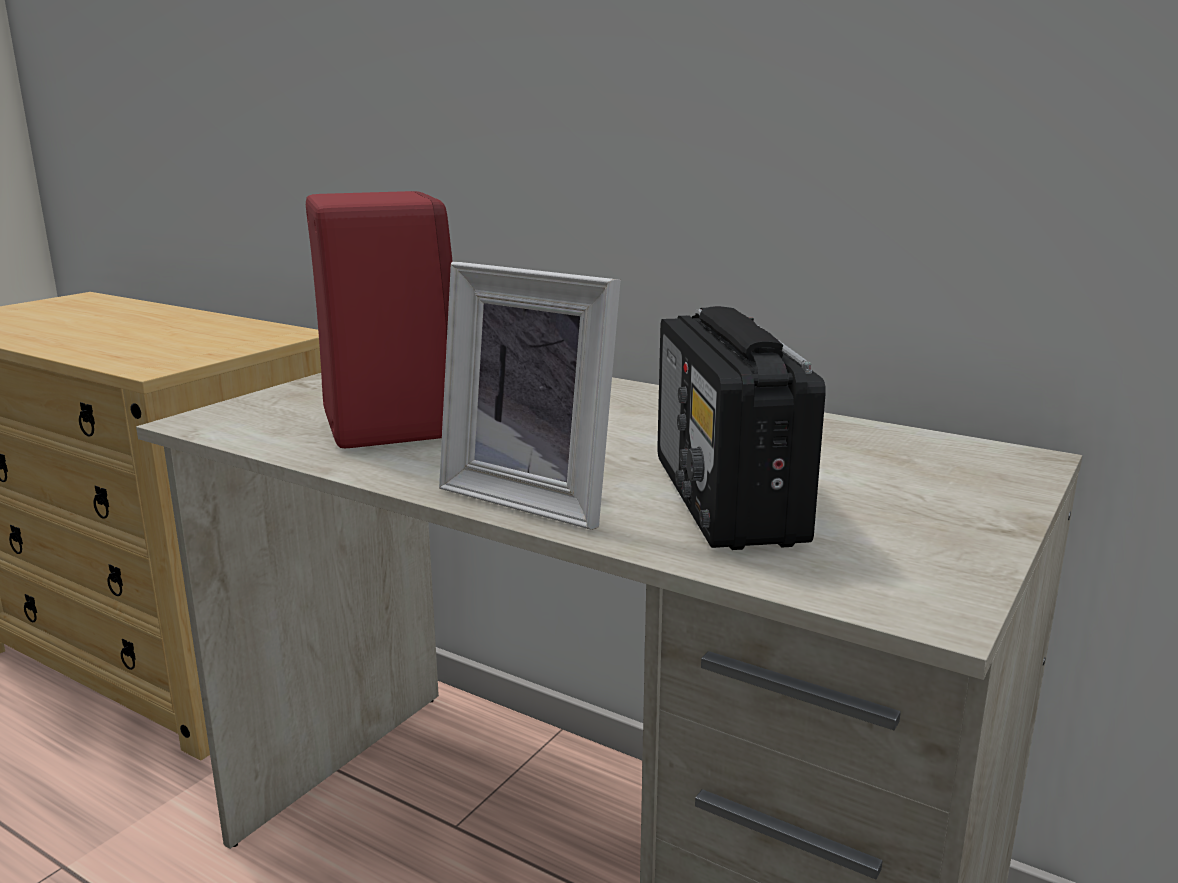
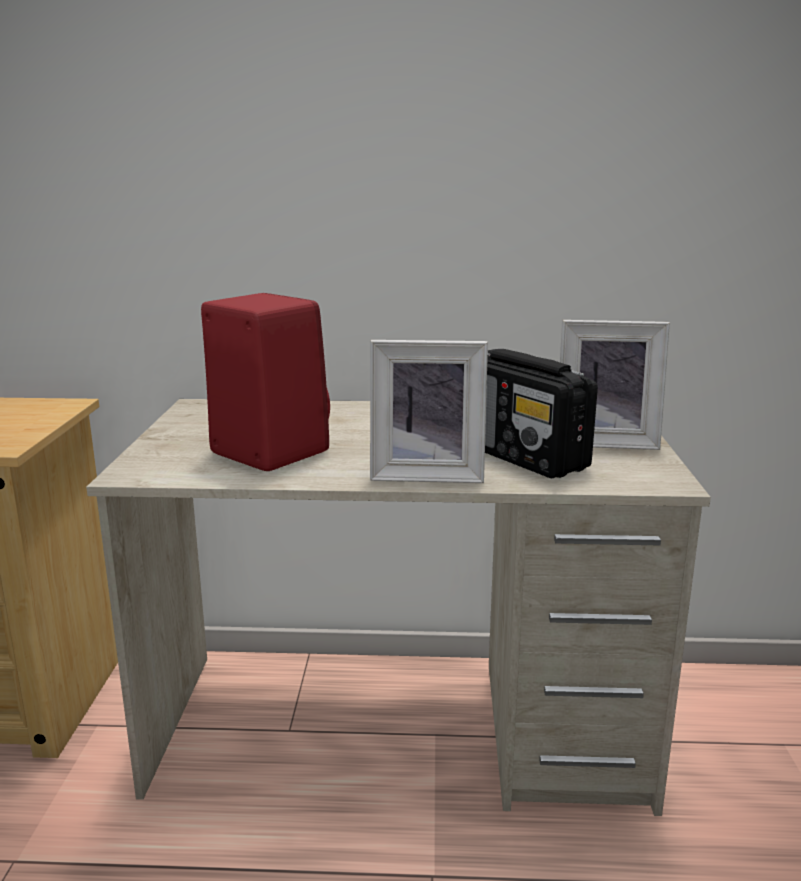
camera: 30 degrees left, 0 degrees up
(916, 506) = (605, 441): none -> picture frame

